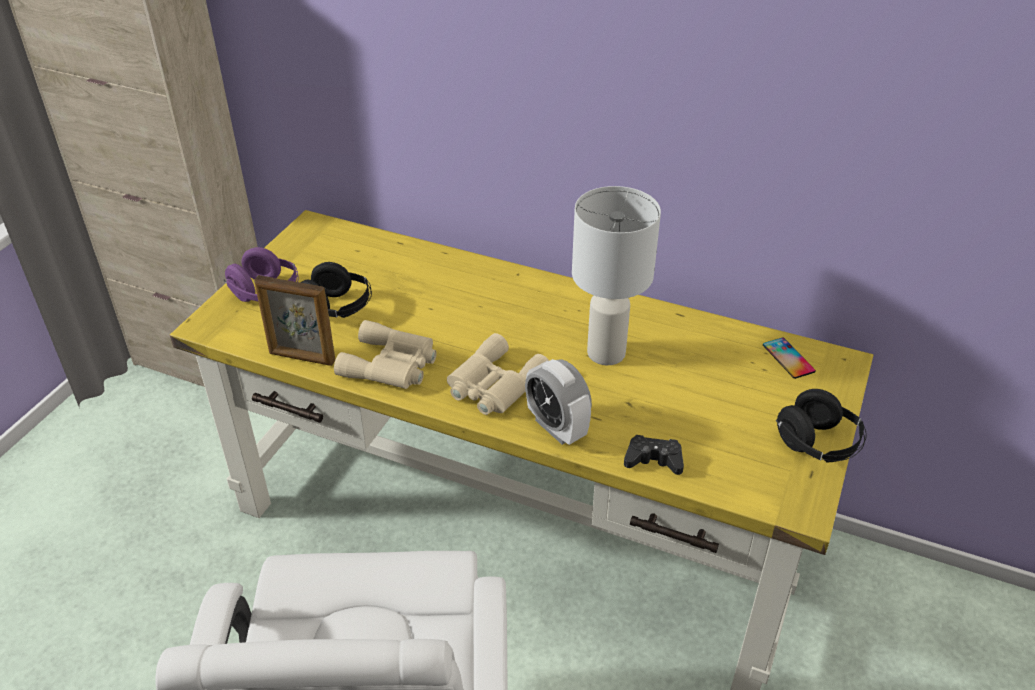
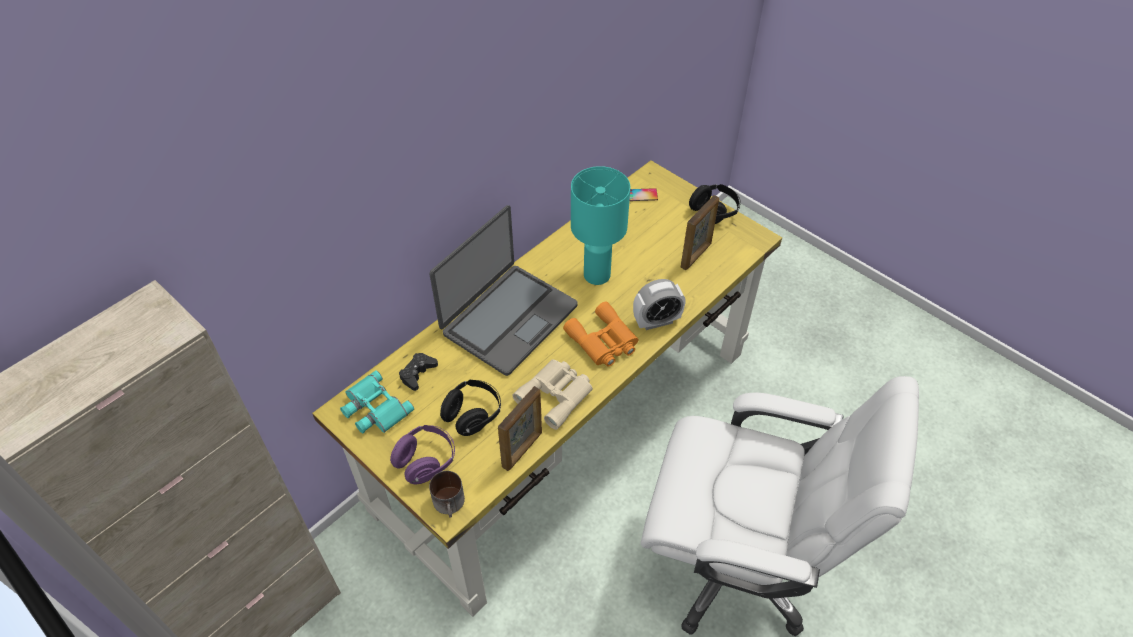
camera: 70 degrees left, 10 degrees up
(217, 324) = (450, 504): none -> mug
(323, 243) = (374, 408): none -> turquoise binoculars
(489, 298) = (508, 319): none -> laptop
(494, 385) = (603, 341): beige binoculars -> orange binoculars
(605, 352) = (596, 275): white table lamp -> turquoise table lamp
(653, 460) = (701, 285): black game controller -> black game controller (418, 373)
(710, 443) = (696, 255): none -> picture frame

